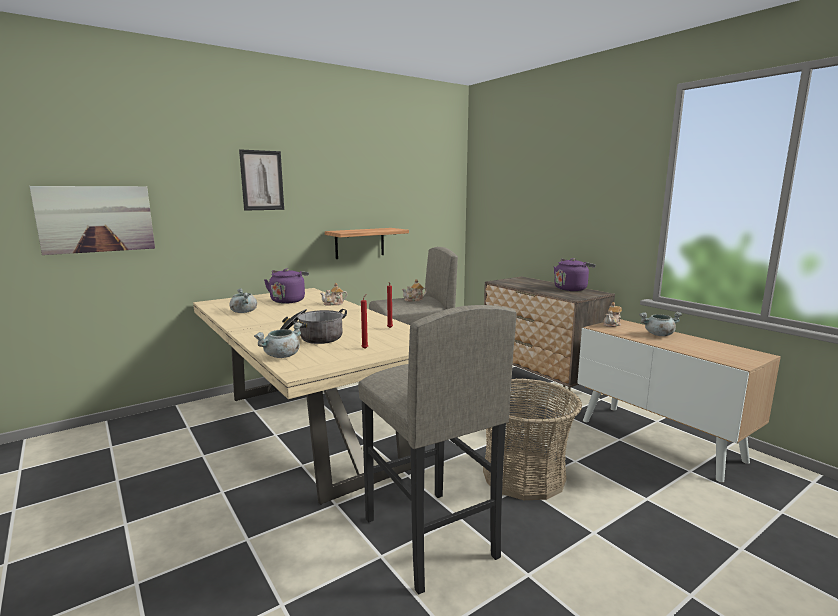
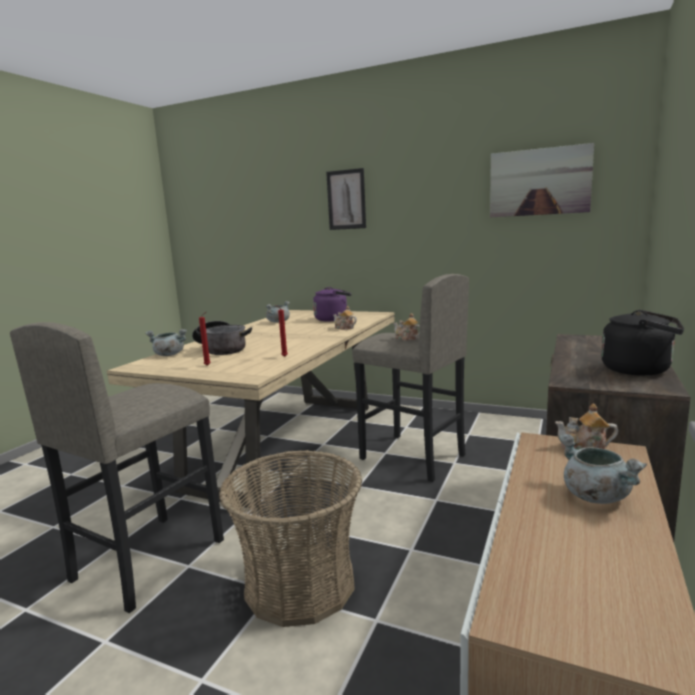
camera: 60 degrees right, 0 degrees up
(96, 219) = (233, 238): picture -> picture (539, 182)
(359, 243) = (452, 266): shelf -> none
(571, 289) = (640, 370): purple kettle -> black kettle

